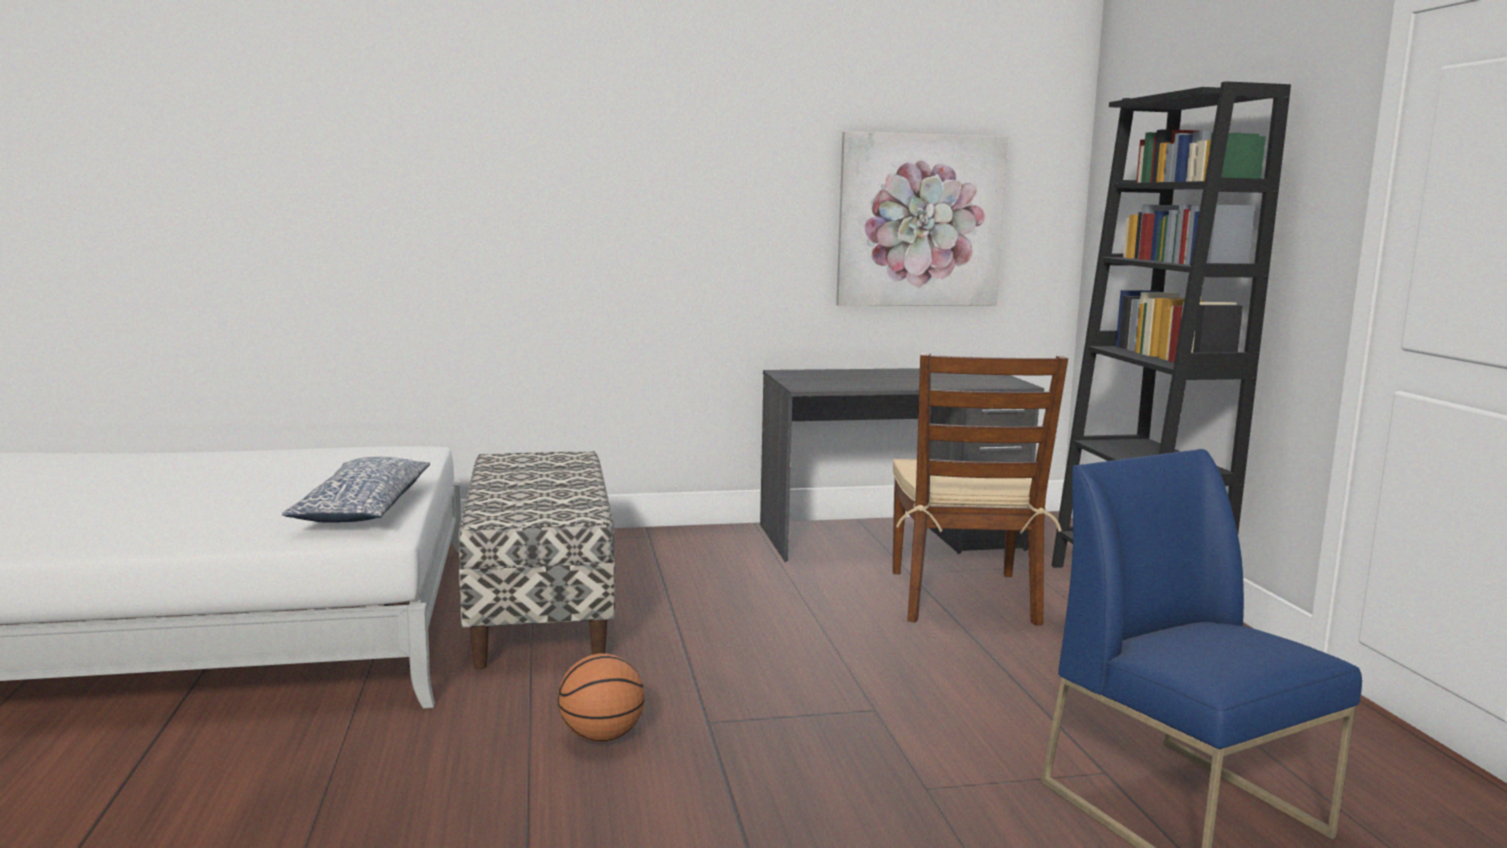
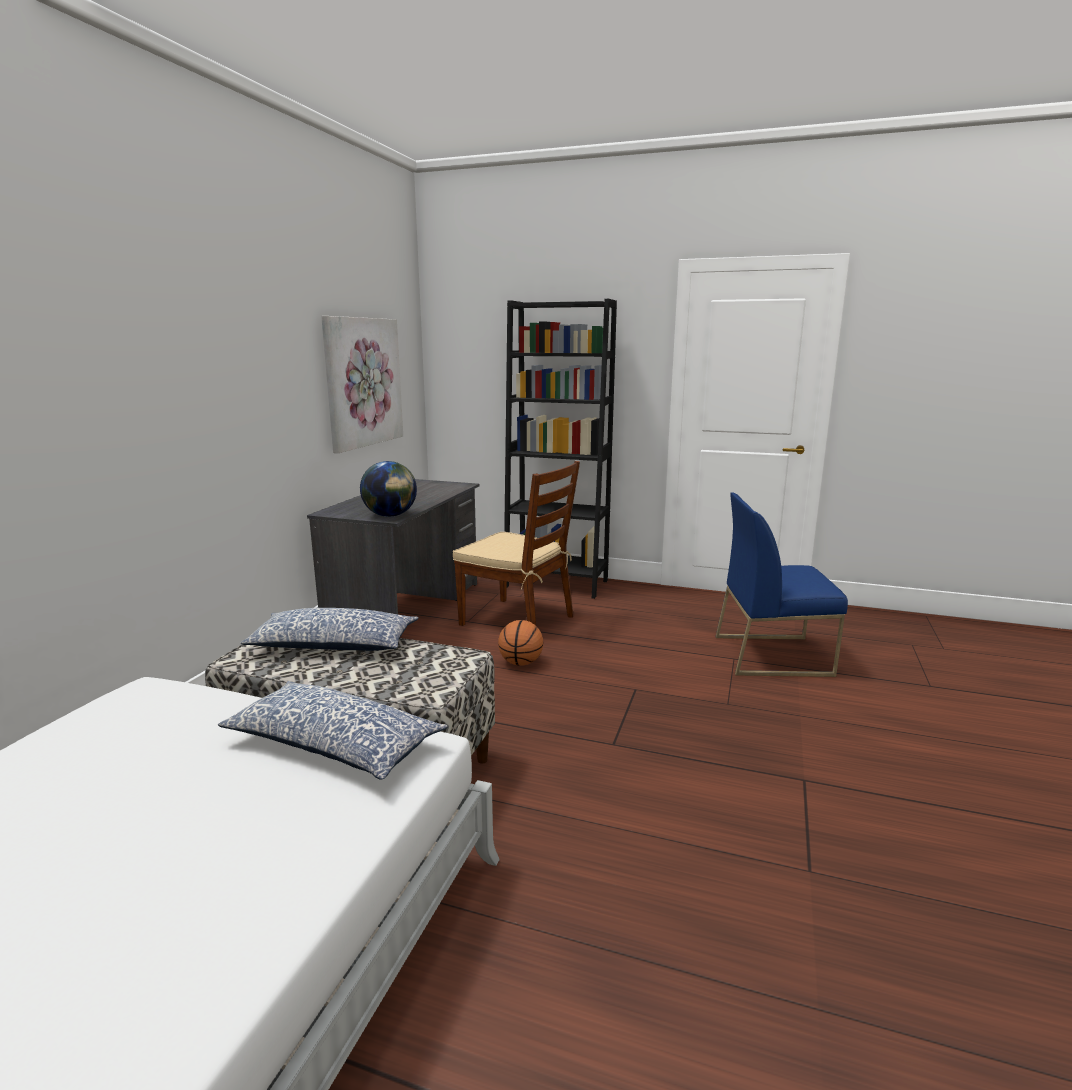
camera: 60 degrees left, 5 degrees up
(556, 474) = (333, 646): none -> pillow
(601, 737) = (606, 789): basketball -> basketball (521, 663)
(815, 386) = (390, 515): none -> globe

